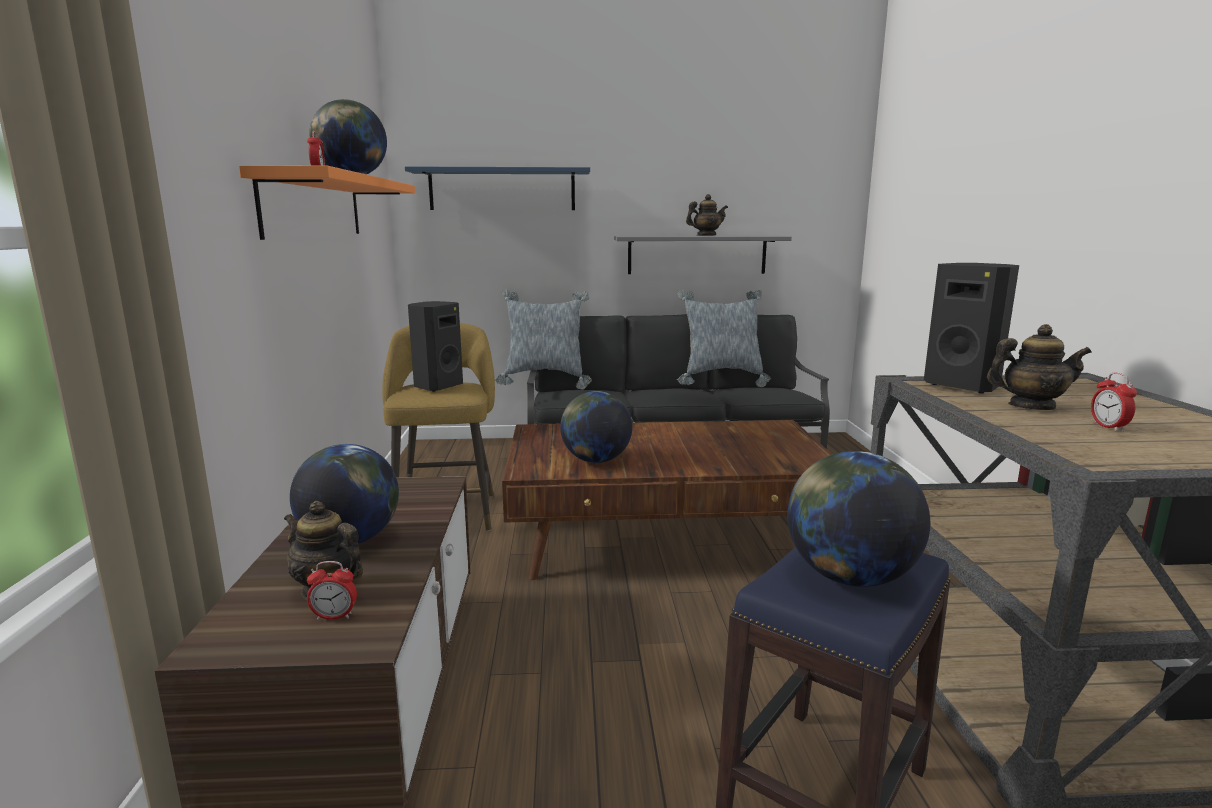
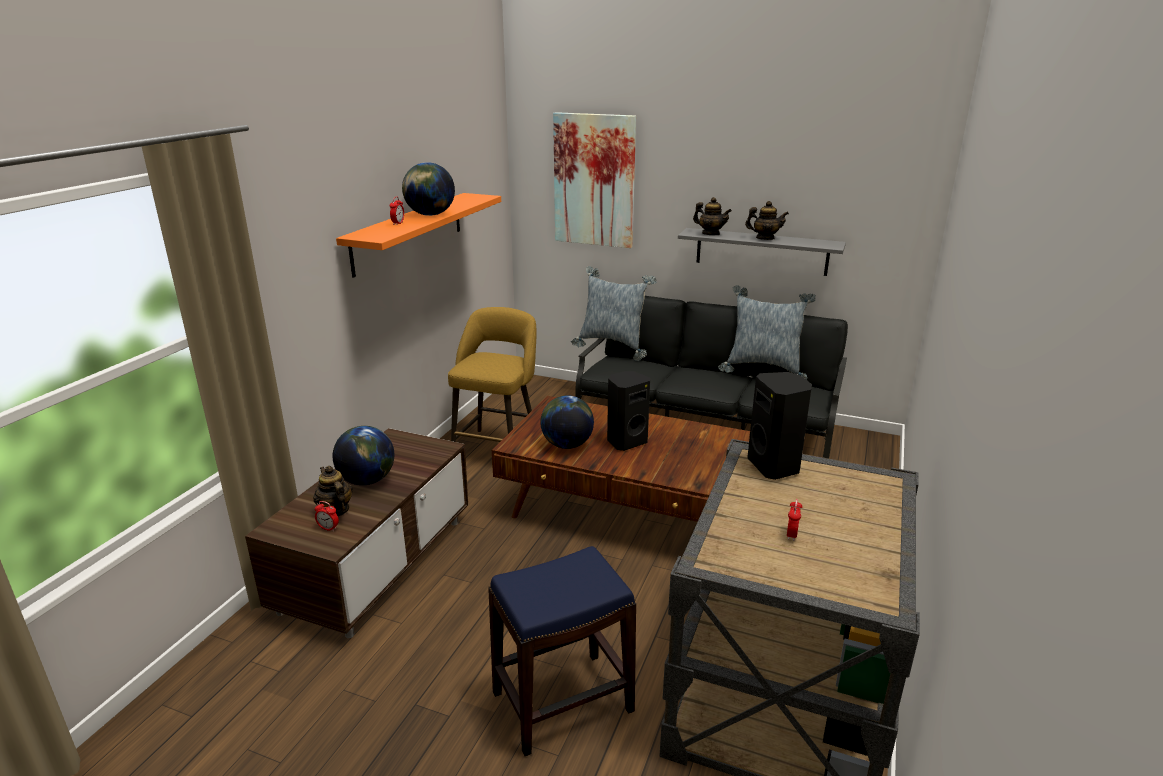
camera: 25 degrees right, 10 degrees up
(437, 386) = (492, 359): black speaker -> black speaker (626, 441)
(502, 190) = (594, 180): blue shelf -> picture
(849, 577) = (559, 585): globe -> none
(1031, 406) = (781, 501): teapot -> teapot (710, 234)

